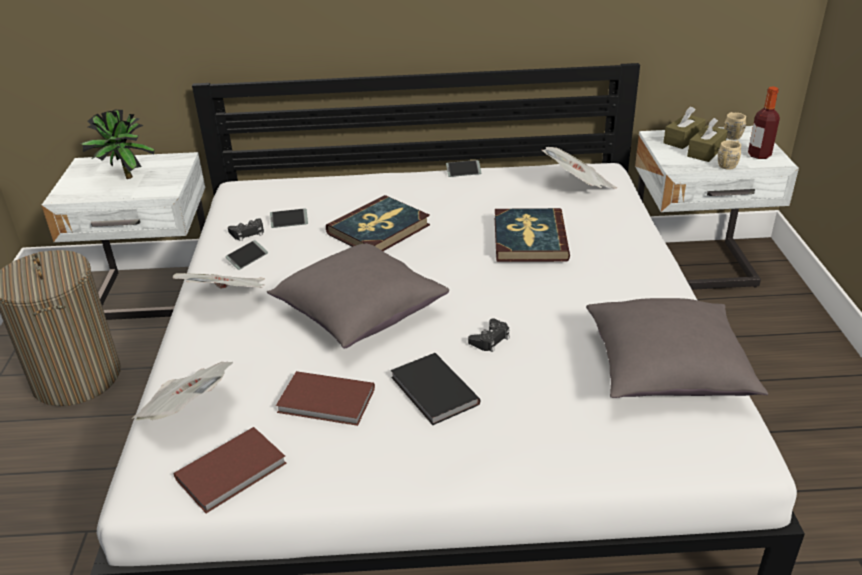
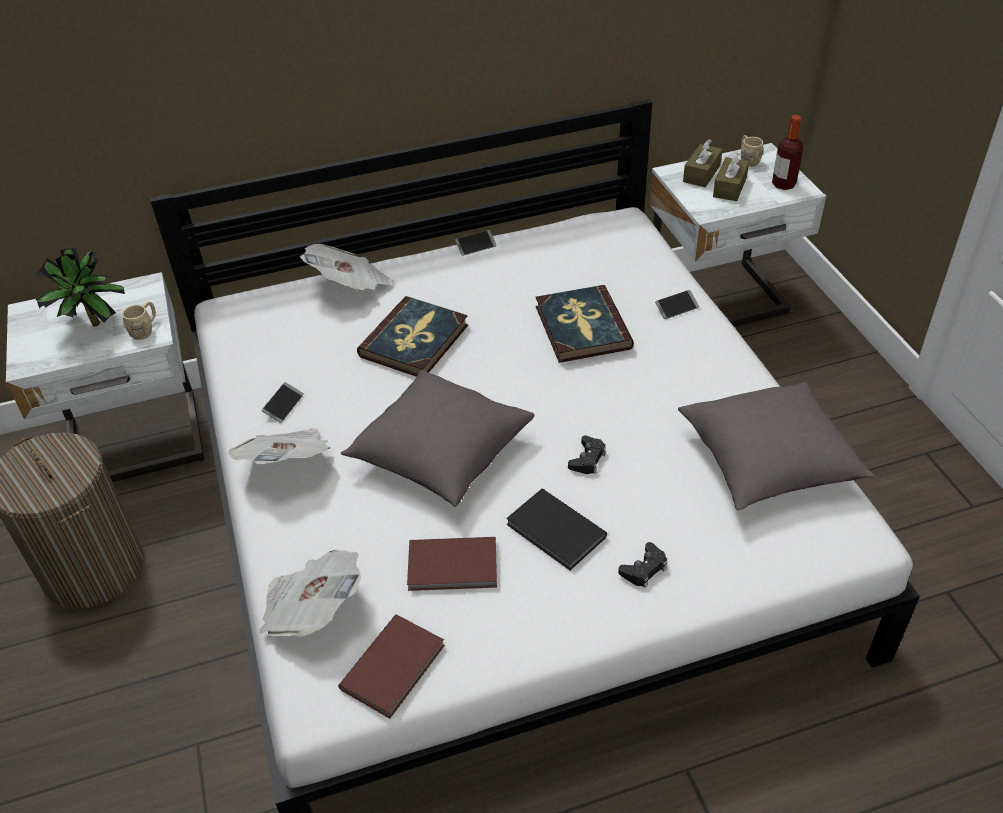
camera: 15 degrees left, 10 degrees up
(248, 233) = (267, 371): black game controller -> black game controller (644, 569)
(289, 222) = (308, 347): phone -> phone (676, 308)
(578, 186) = (606, 247): newspaper -> newspaper (351, 286)
(729, 164) = (757, 201): beige mug -> beige mug (145, 330)

